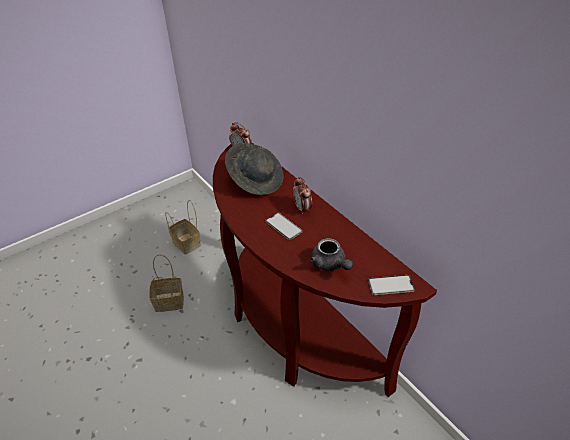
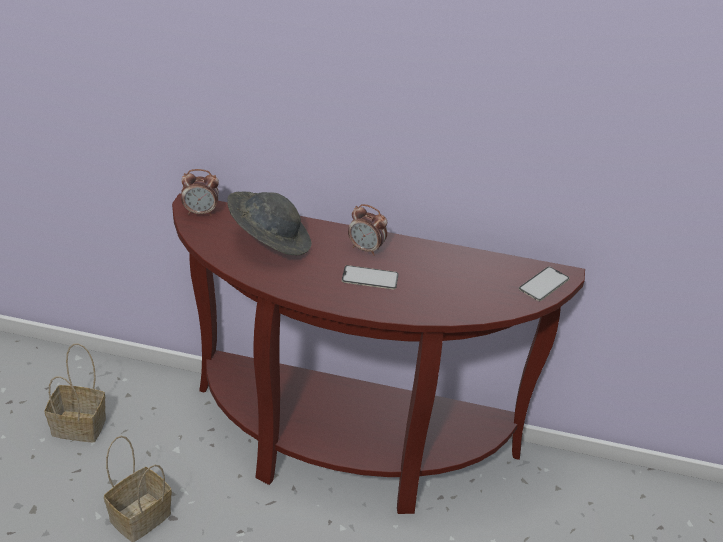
camera: 45 degrees left, 5 degrees down
(330, 264) = (467, 293): grey teapot -> none

